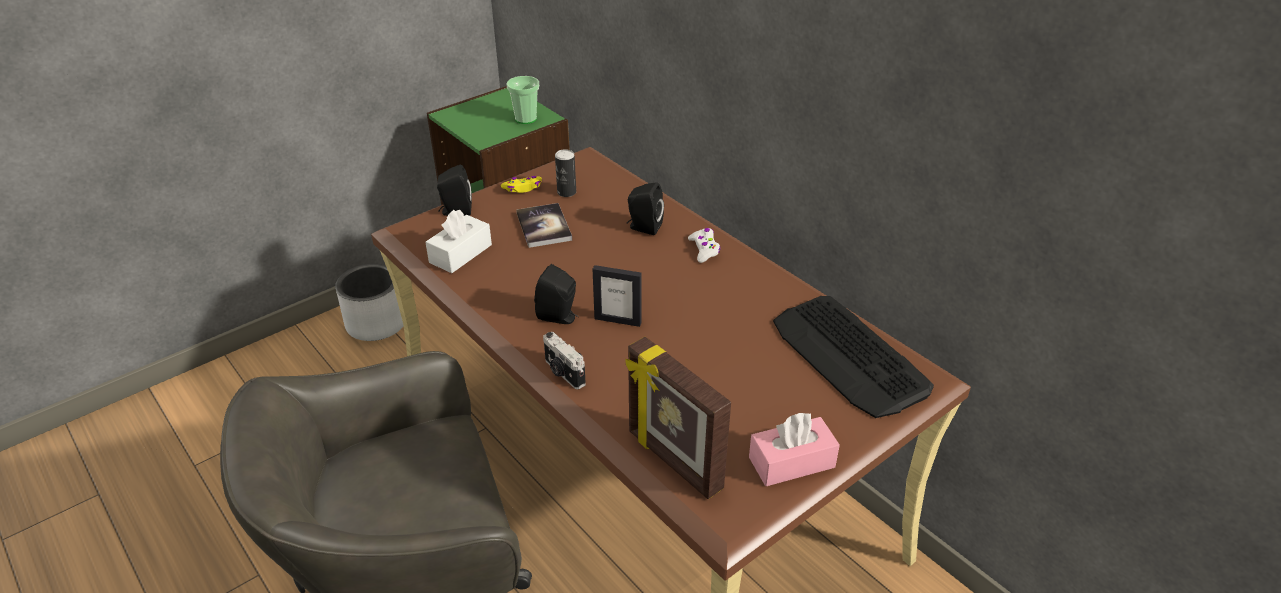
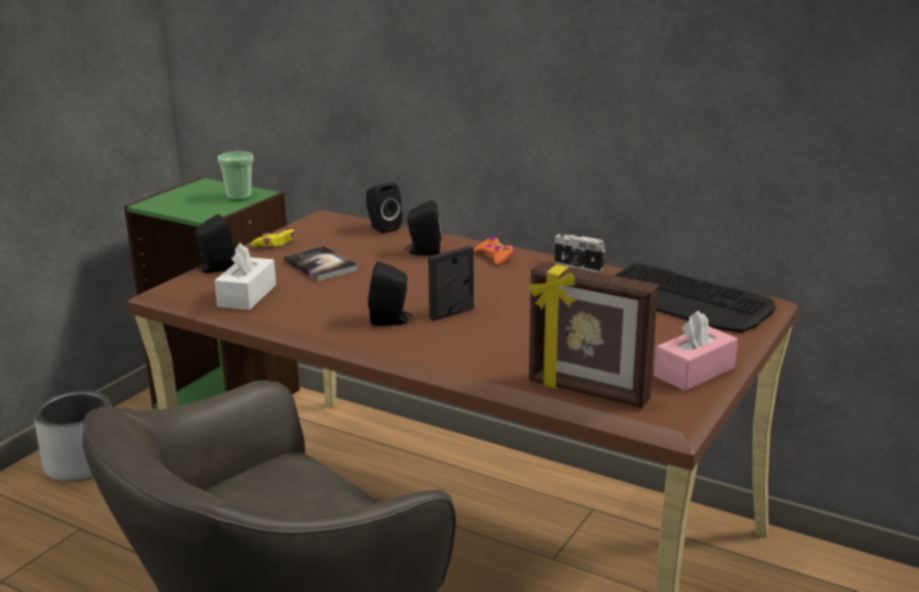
camera: 20 degrees left, 15 degrees down
(563, 373) = (428, 356): camera -> camera (577, 267)
(566, 192) = (324, 240): can -> none
(618, 320) = (452, 313): picture frame -> picture frame turned 150 degrees clockwise
(627, 185) = (382, 228): none -> black speaker
(704, 249) = (494, 257): white game controller -> orange game controller

